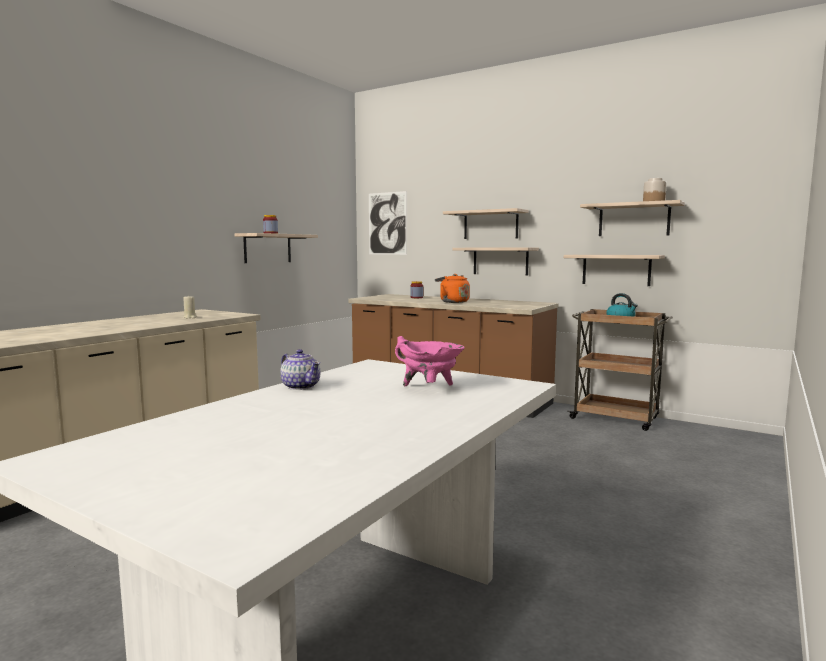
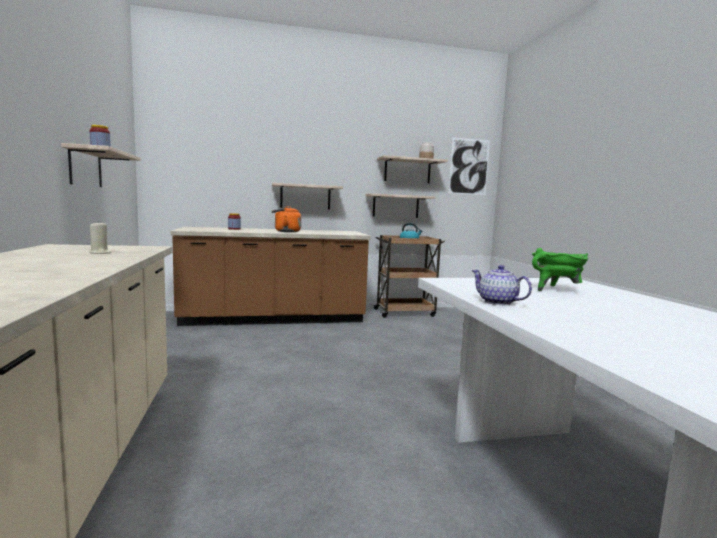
camera: 45 degrees left, 0 degrees up
(301, 386) = (498, 302): teapot -> teapot turned 135 degrees counterclockwise
(387, 223) = (180, 154): picture -> picture (469, 166)
(429, 388) = (556, 290): pink cooking pot -> green cooking pot
(490, 225) = (296, 165): shelf -> none

